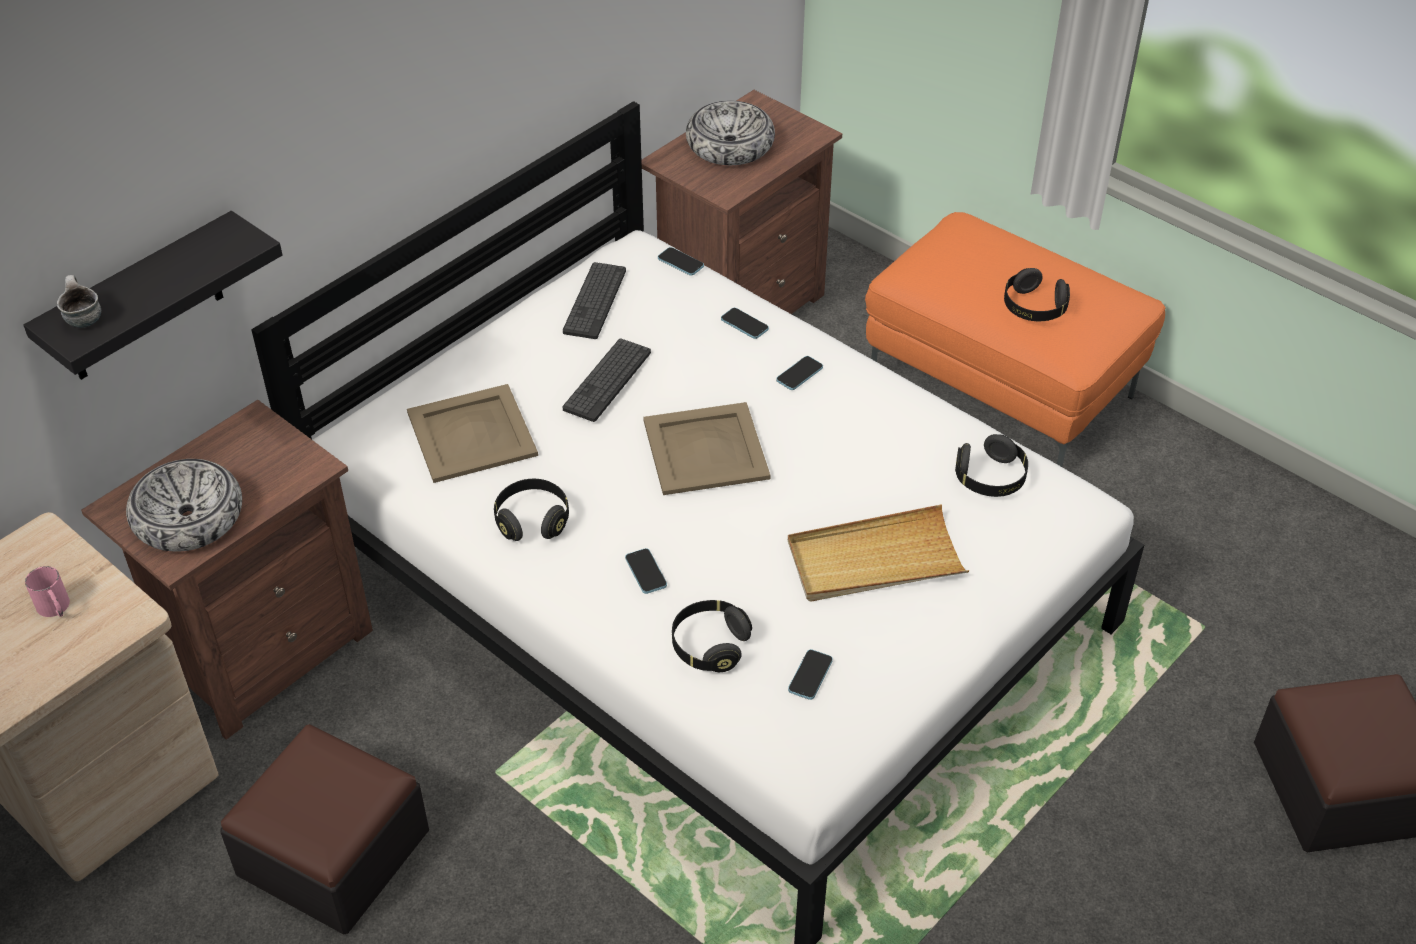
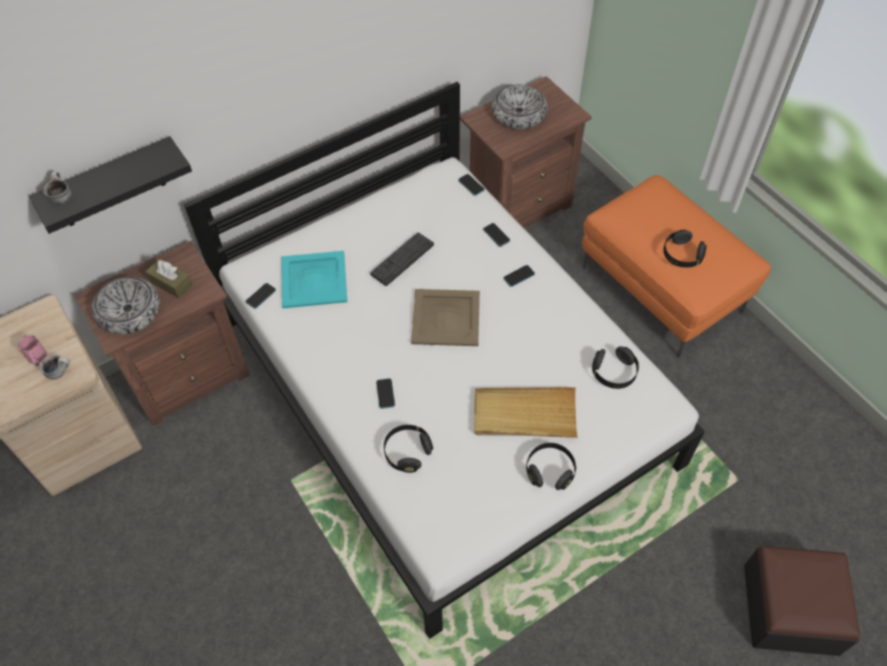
camera: 15 degrees right, 10 degrees up
(103, 619) = (60, 371): none -> mug
(247, 465) = (171, 283): none -> brown tissue box
(333, 852) = (190, 509): ottoman -> none
(472, 433) = (314, 279): beige tray -> turquoise tray
(532, 520) = (331, 345): black headphones -> black headphones (550, 470)
(595, 301) = (412, 203): keyboard -> none
(810, 675) = (460, 486): phone -> phone (261, 296)

